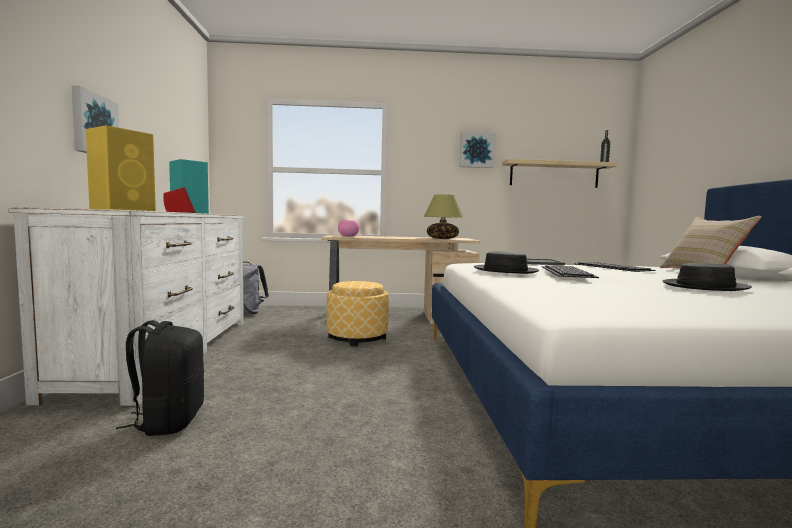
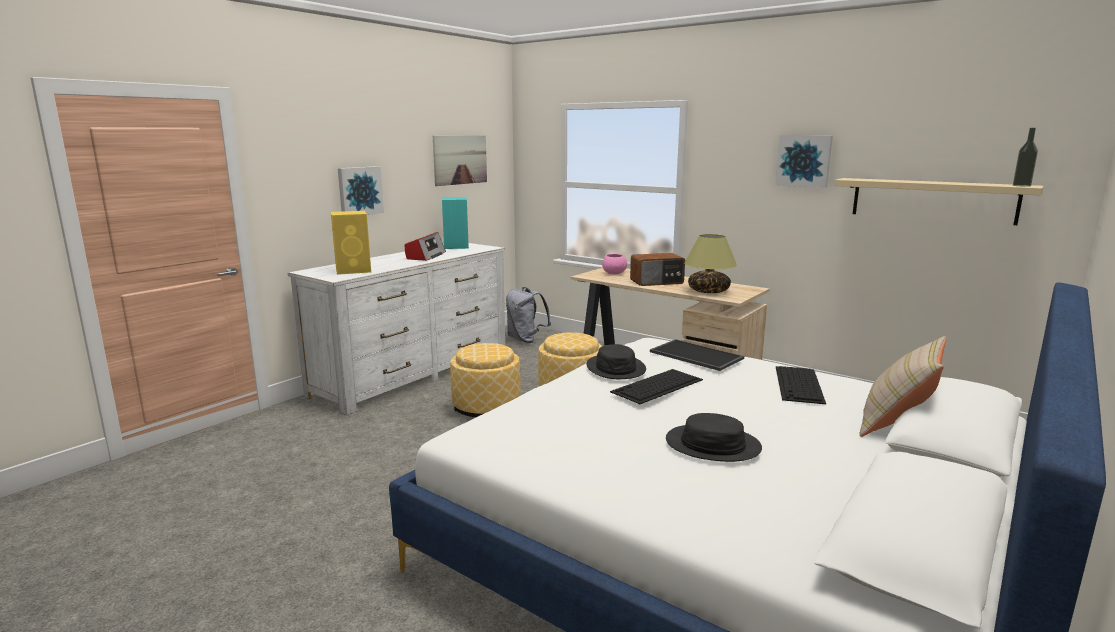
camera: 40 degrees right, 10 degrees up
(168, 421) = (347, 431): black backpack -> none
(177, 130) = (460, 159): none -> picture
(303, 361) = (486, 407): none -> ottoman
(394, 237) = (657, 282): none -> radio

